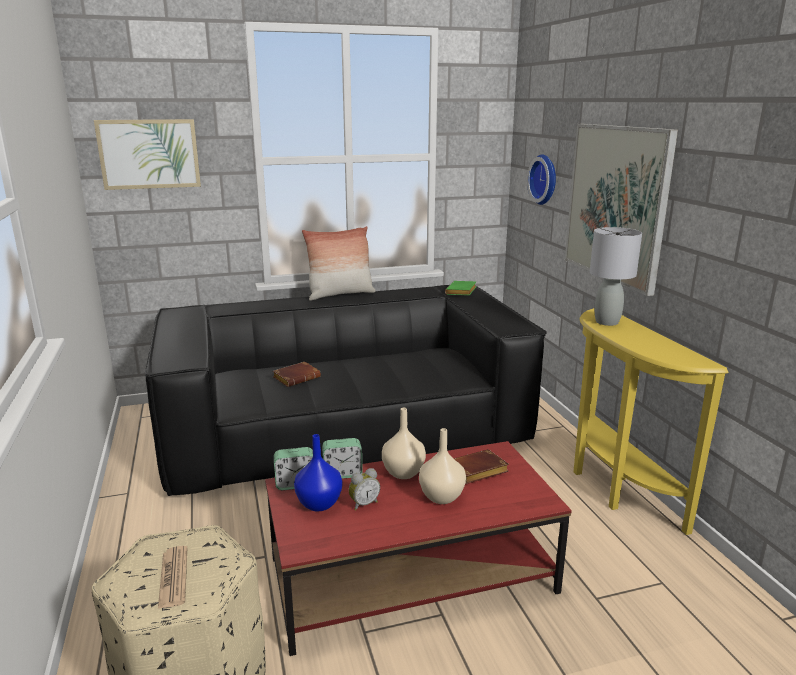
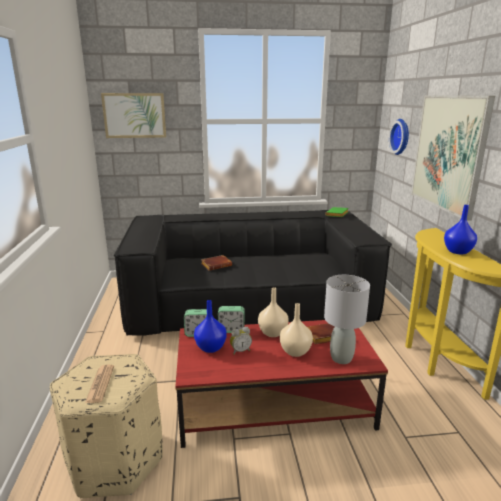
camera: 10 degrees right, 0 degrees up
(340, 294) = (253, 212): pillow -> none
(607, 322) = (434, 238): grey table lamp -> grey table lamp (341, 358)
(642, 339) = (458, 252): none -> blue vase

